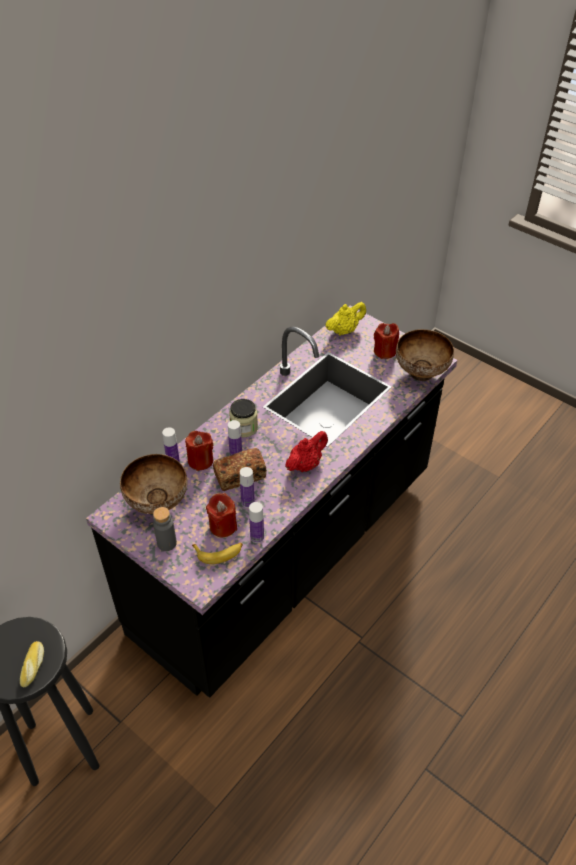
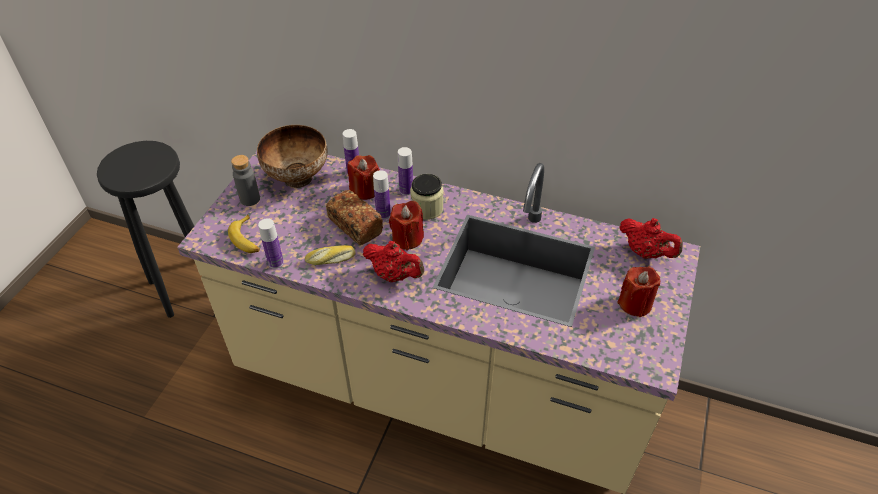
camera: 70 degrees right, 0 degrees up
(33, 666) = (128, 176): bread -> bread (331, 259)
(223, 526) = (283, 232): red candle -> red candle (407, 238)
(248, 502) = (321, 242): bottle -> bottle (406, 190)
(288, 553) = (439, 386): black counter -> beige counter
(344, 330) = (645, 252): yellow teapot -> red teapot
(420, 373) = (618, 353): bowl -> none

